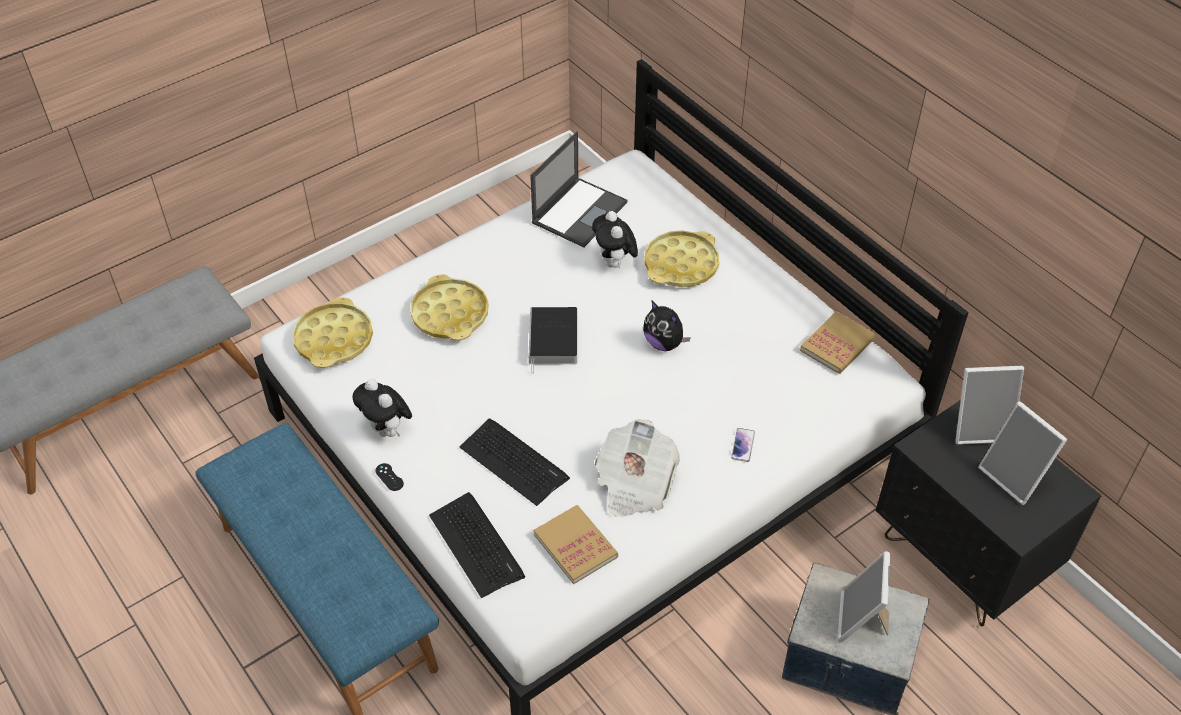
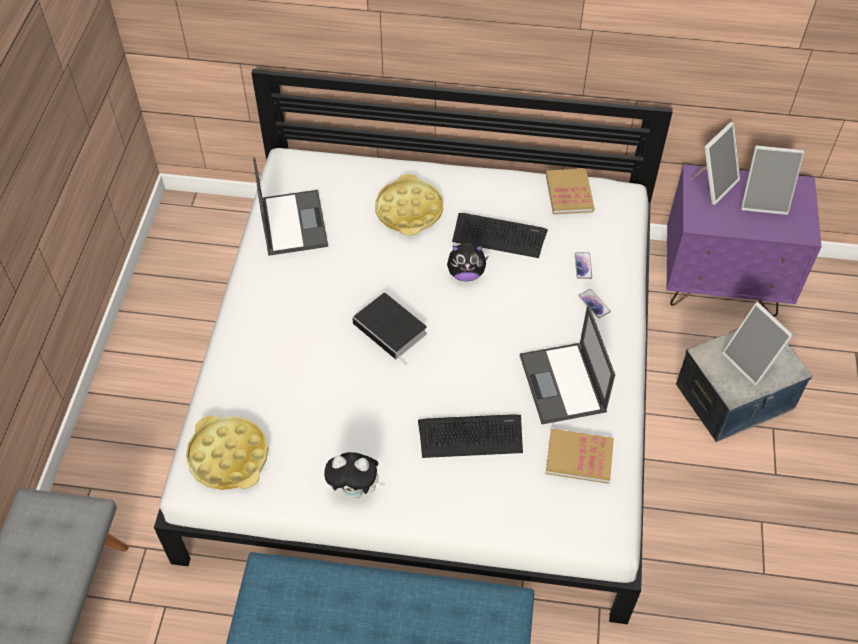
camera: 45 degrees left, 5 degrees up
(389, 477) = (401, 521): black game controller -> none
(450, 314) = (293, 368): yellow tray -> none
(477, 545) = (519, 514): keyboard -> keyboard (499, 235)
(615, 263) = (363, 242): plush toy -> none
(634, 484) = (563, 384): newspaper -> laptop
(772, 409) = (583, 266): none -> phone
(962, 559) = (722, 284): black nightstand -> purple nightstand

